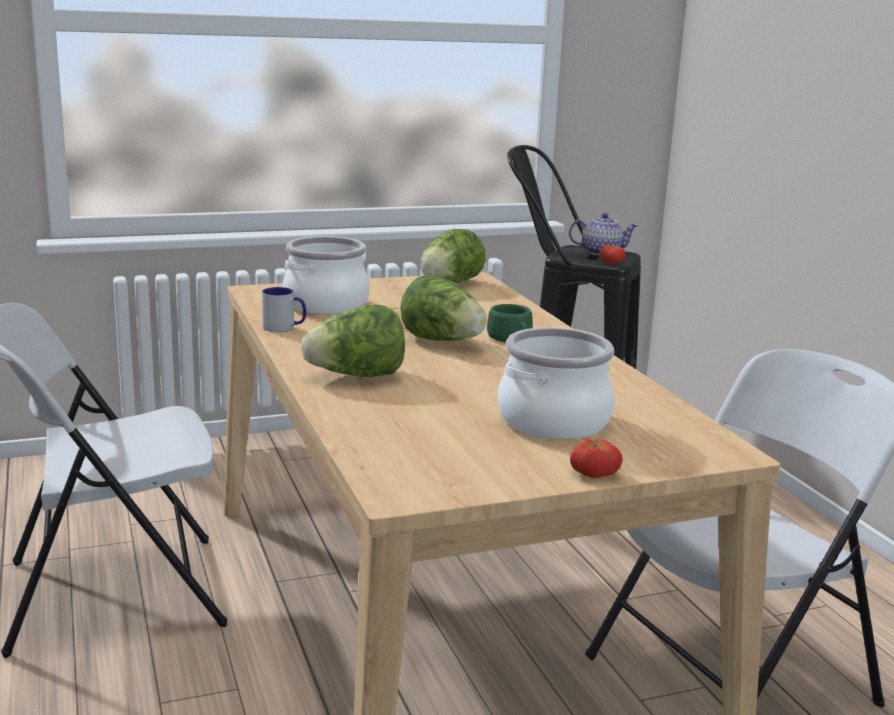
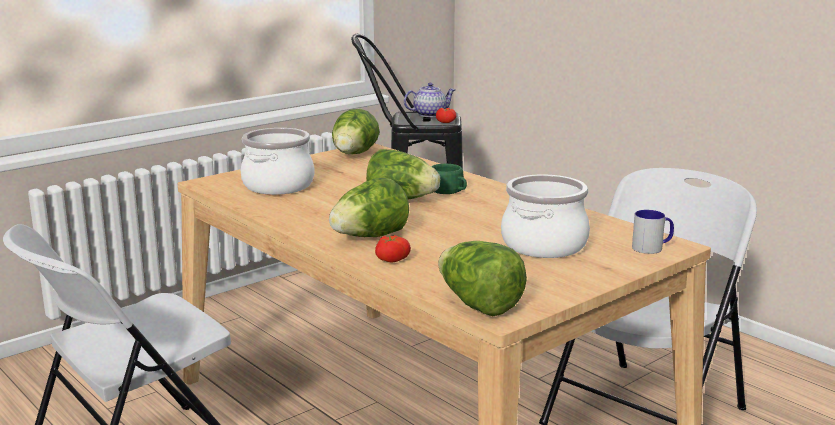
camera: 20 degrees left, 0 degrees up
(284, 328) = (268, 209): mug -> mug (652, 248)
(387, 477) = (478, 305): none -> lettuce
(593, 472) = (607, 275): tomato -> tomato (391, 259)

